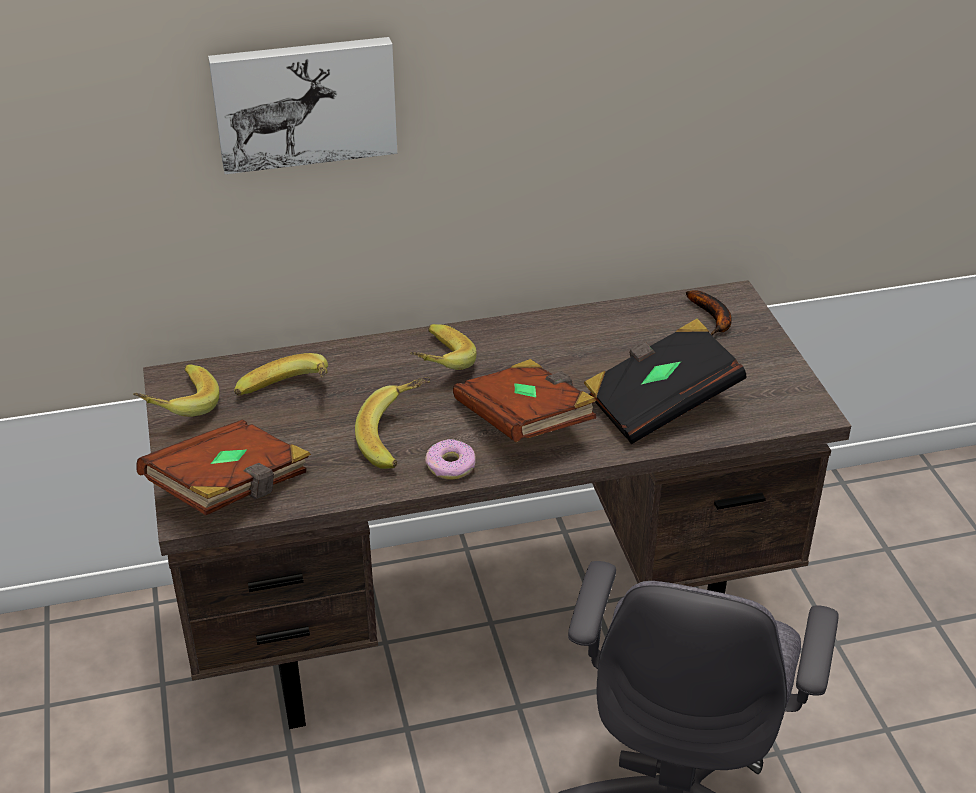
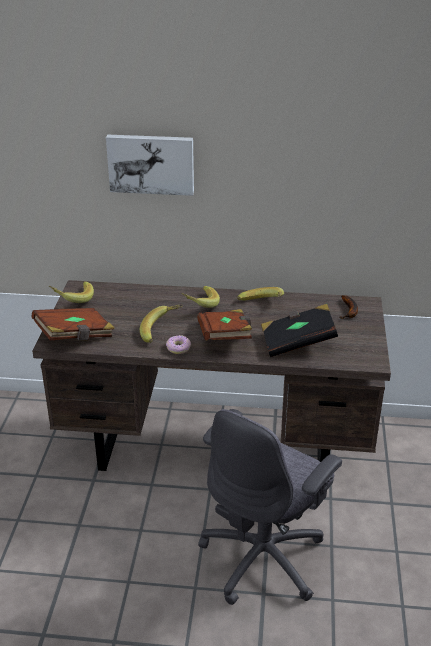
camera: 20 degrees right, 5 degrees down
(288, 397) = (123, 304): banana -> banana (262, 305)

